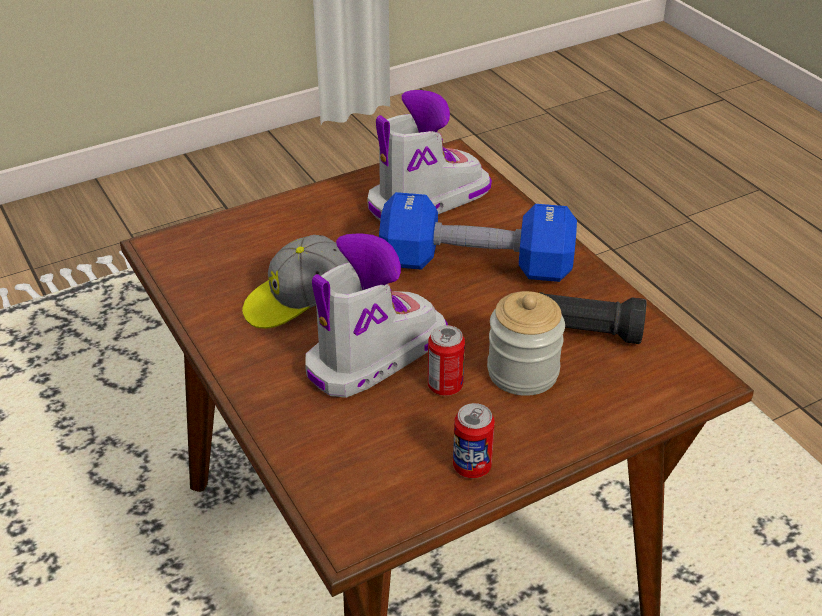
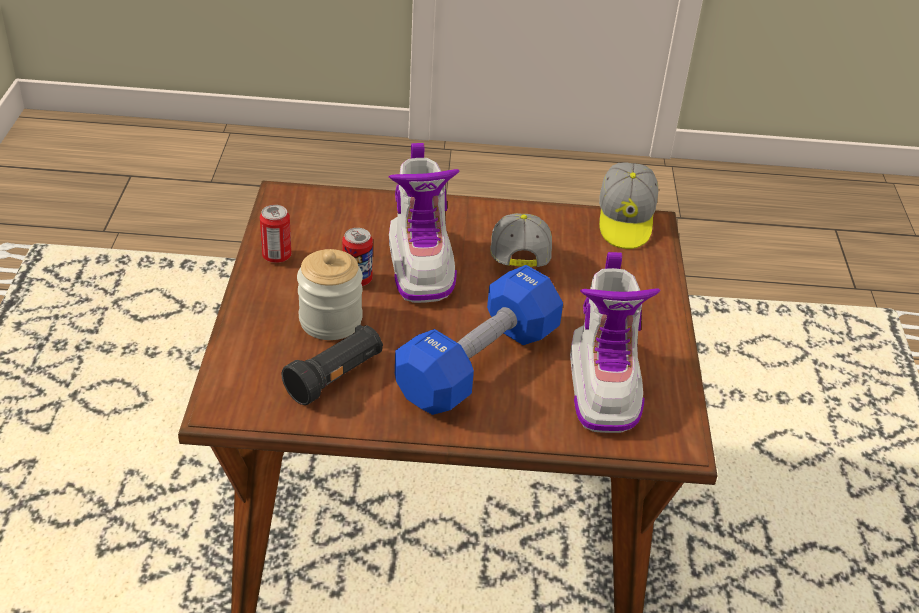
camera: 120 degrees right, 0 degrees up
(170, 260) = (625, 221): none -> cap

